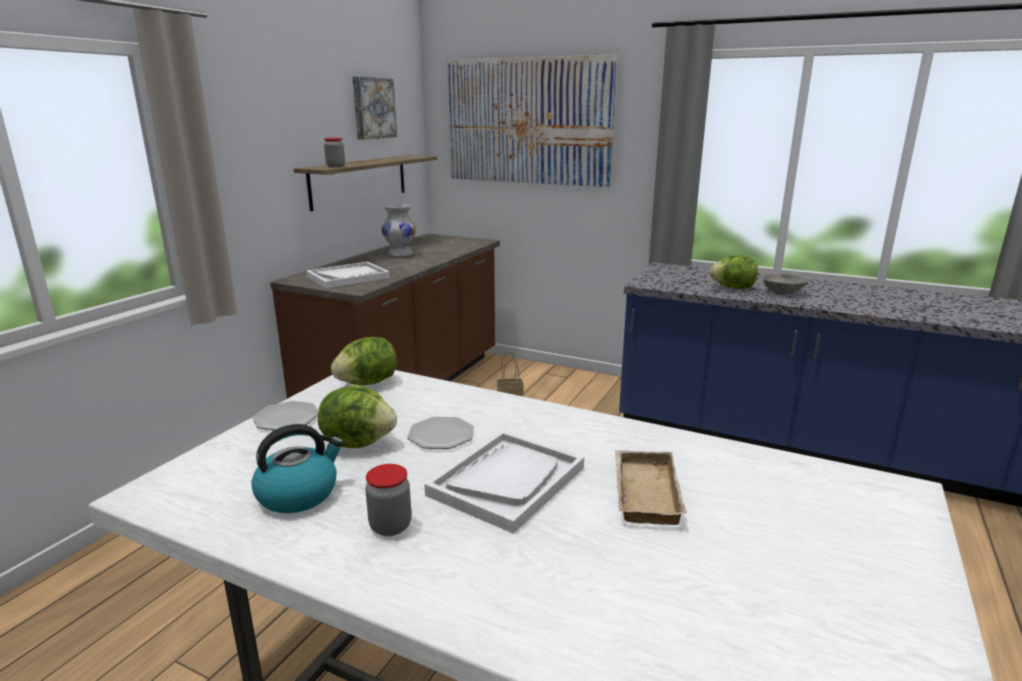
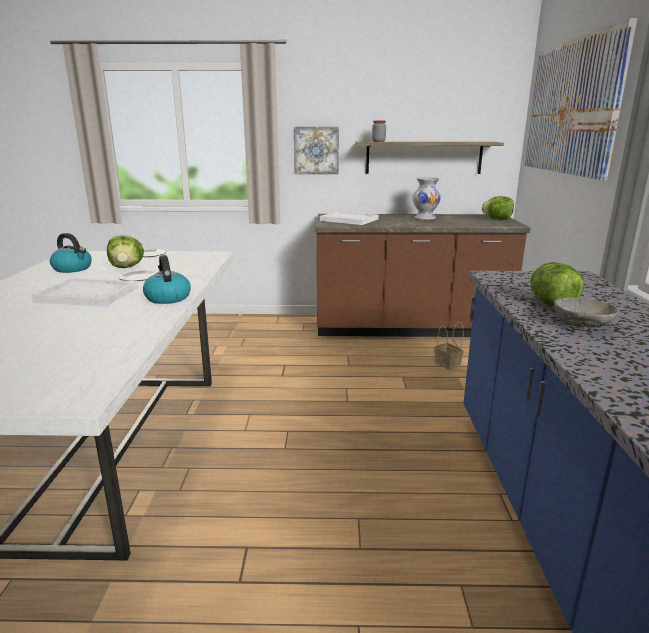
camera: 65 degrees right, 0 degrees up
(367, 383) = (202, 257): lettuce -> lettuce (497, 219)
(373, 108) = (452, 100): picture -> picture (316, 150)
(390, 526) = (43, 284): jar -> none
(572, 423) = (167, 298): none -> kettle
(642, 491) = (76, 321): beige tray -> none

